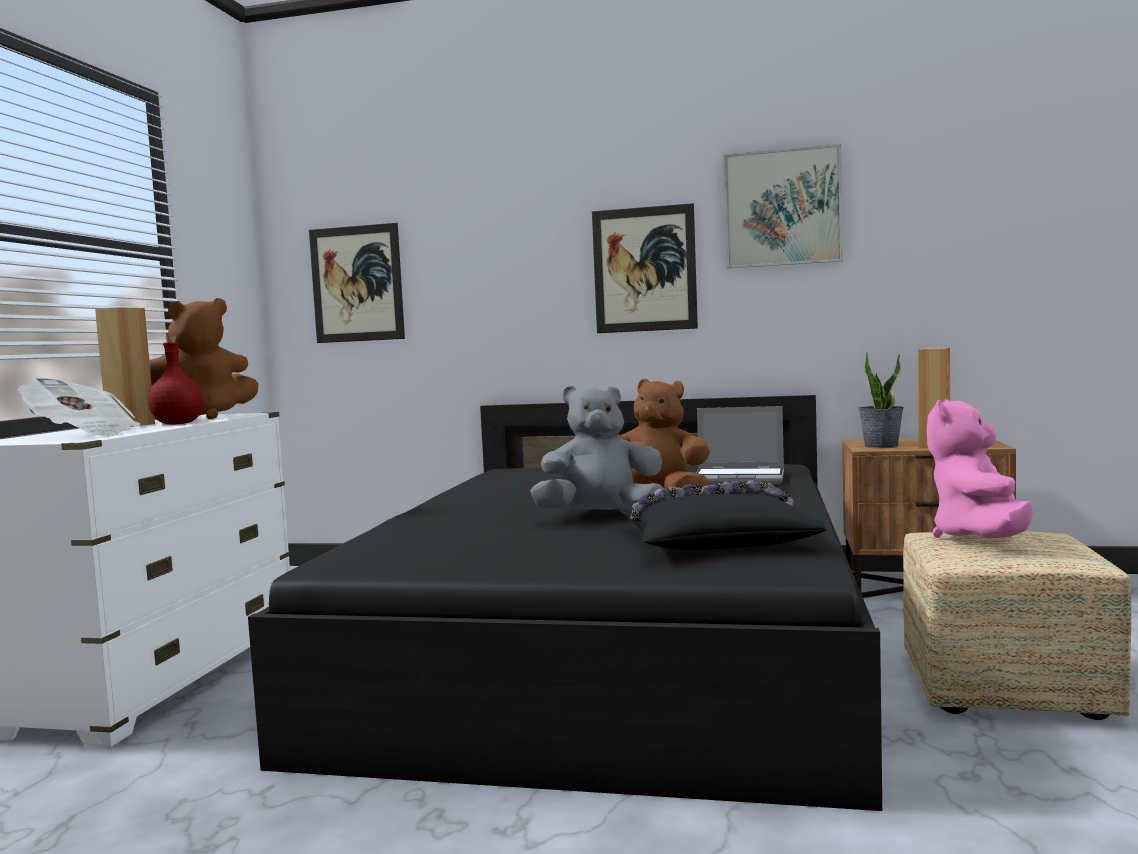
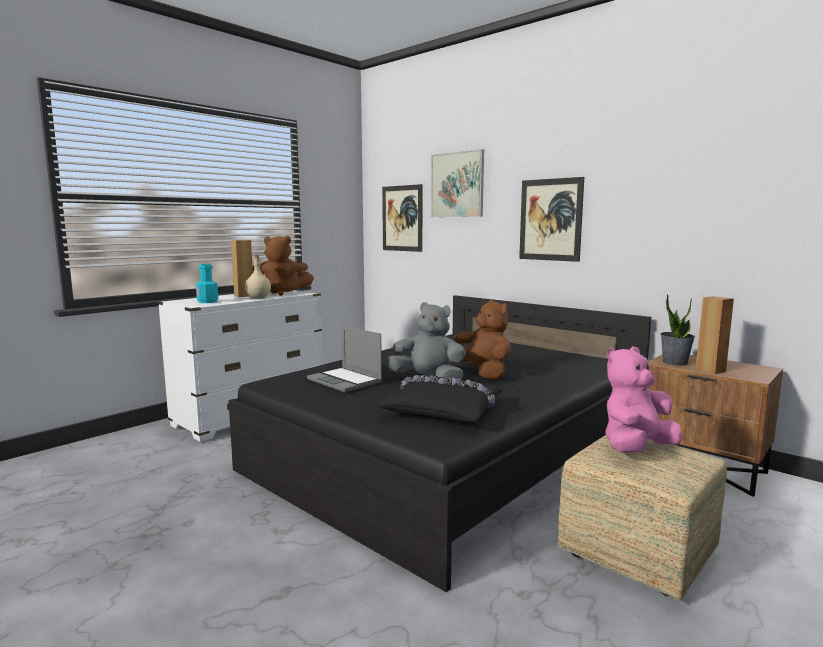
camera: 30 degrees right, 5 degrees up
(83, 435) = (207, 302): newspaper -> turquoise bottle
(178, 423) = (259, 298): red bottle -> beige bottle
(740, 479) = (561, 368): laptop -> laptop (346, 381)
(782, 208) = (643, 181): picture -> picture (457, 185)

